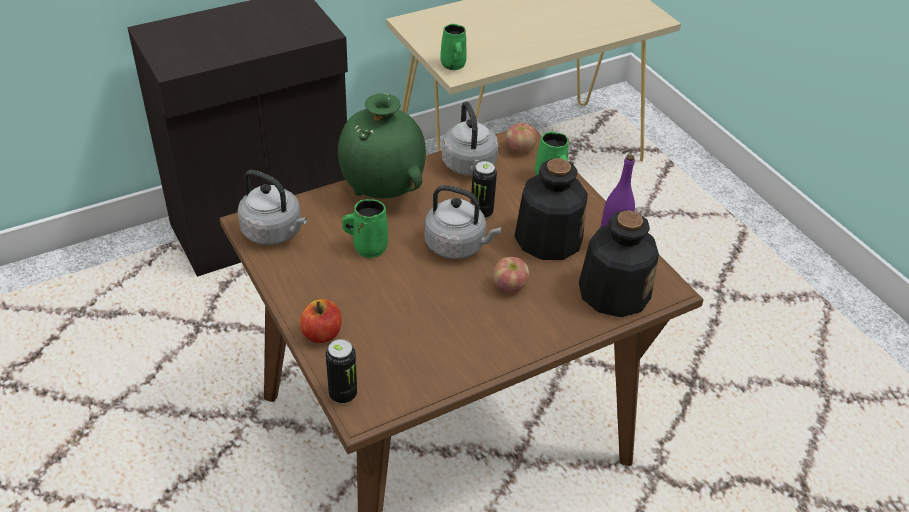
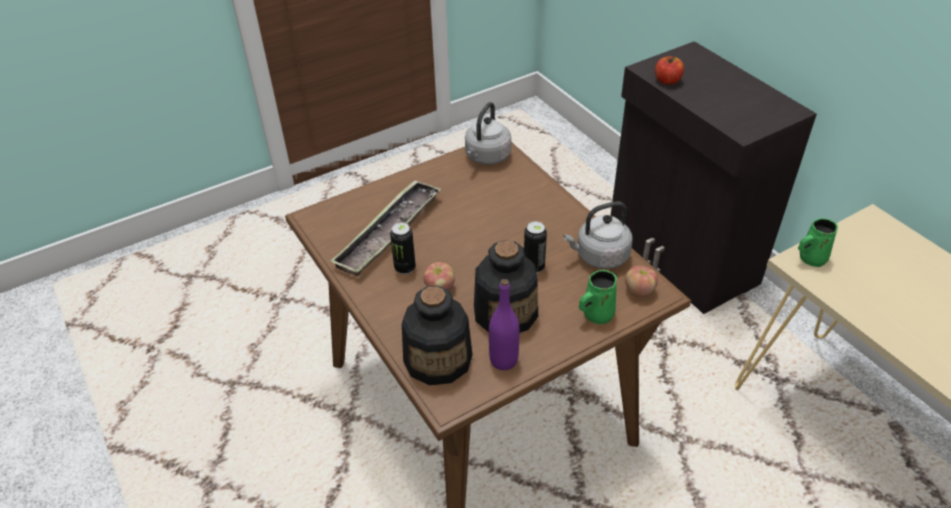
camera: 90 degrees right, 0 degrees up
(322, 333) = (383, 191): apple -> apple (667, 81)
(343, 394) = (327, 207): can -> can (405, 268)
(368, 247) = (477, 204): green mug -> none
(383, 191) = (548, 206): green vase -> none
(408, 329) = (388, 232): none -> tray
(458, 245) = (487, 254): grey kettle -> none

